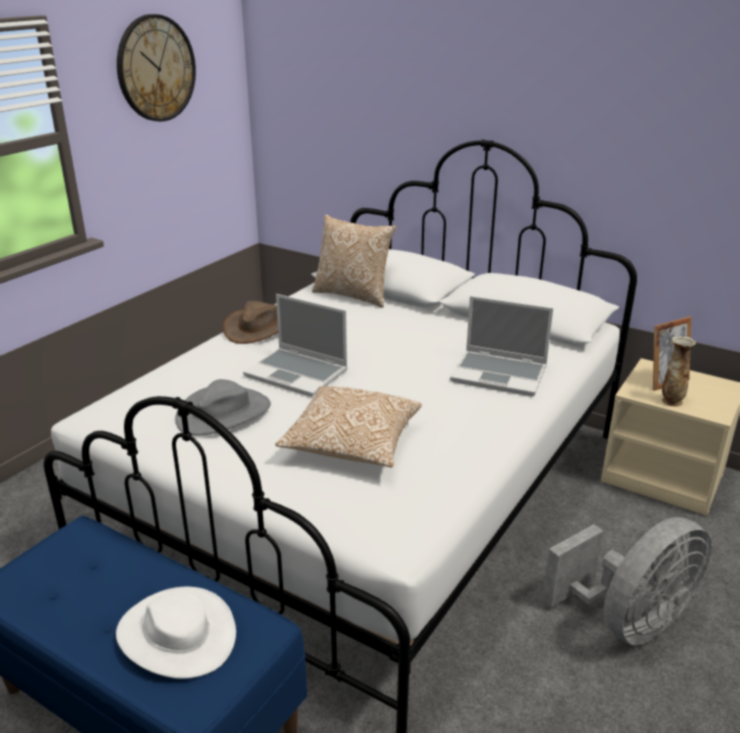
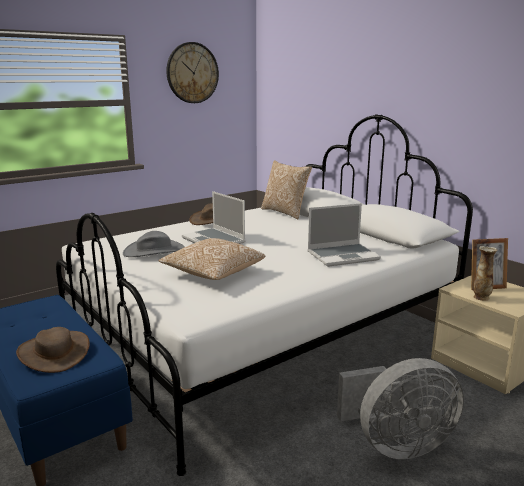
camera: 20 degrees right, 10 degrees down
(177, 634) = (54, 352): white hat -> brown hat
(500, 374) = (343, 256): laptop -> laptop turned 60 degrees counterclockwise

